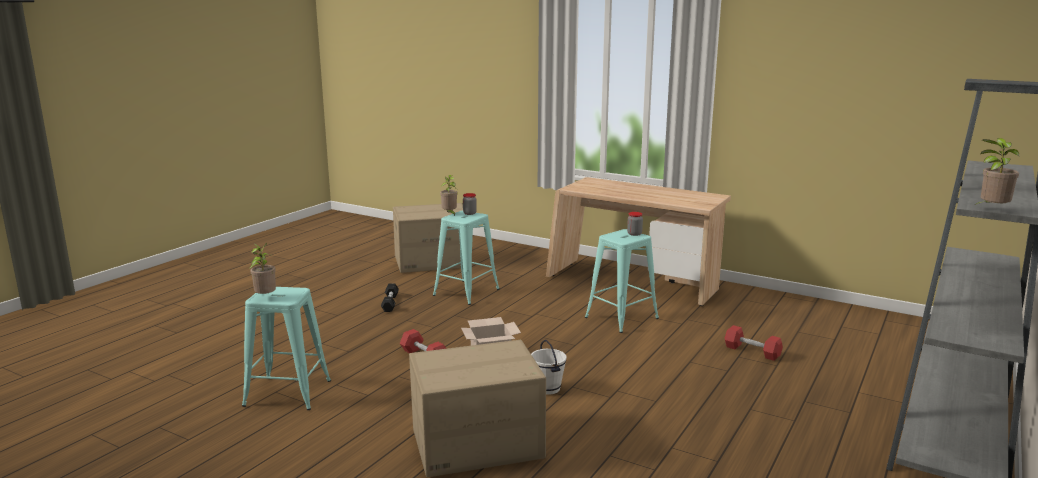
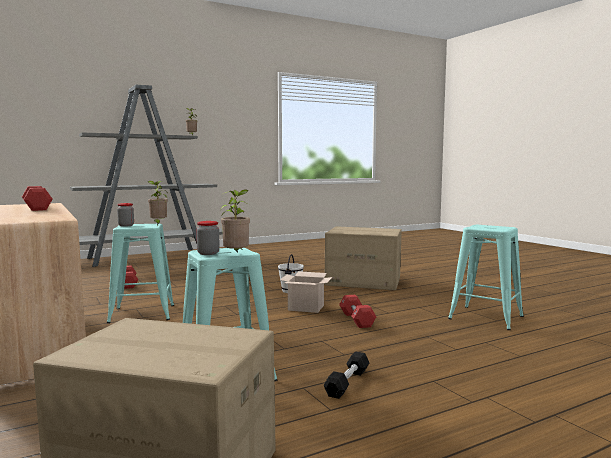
camera: 150 degrees left, 10 degrees down
(265, 297) = (500, 227): potted plant -> potted plant (158, 224)
(659, 197) = (37, 208): none -> red dumbbell

